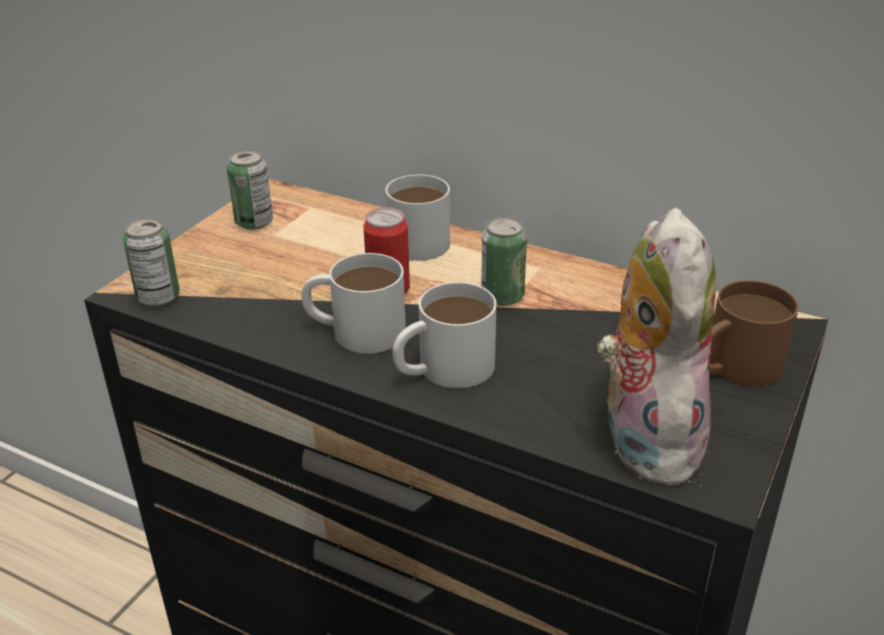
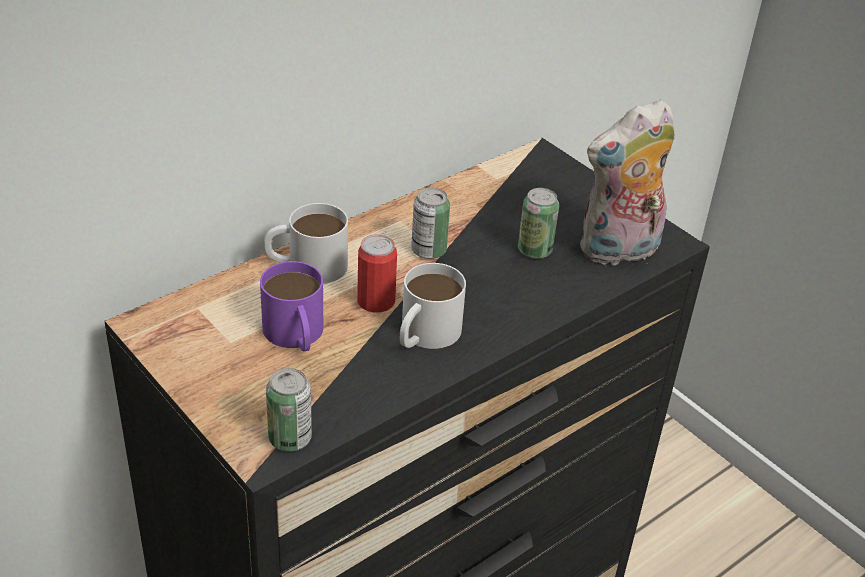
camera: 70 degrees left, 5 degrees up
(254, 222) = (197, 349): can -> can (534, 250)
(303, 261) = (296, 336): none -> purple mug
(443, 369) = (502, 307): white mug -> none
(643, 438) = (619, 251): plush toy -> plush toy turned 45 degrees counterclockwise
(732, 368) = (571, 192): brown mug -> none

